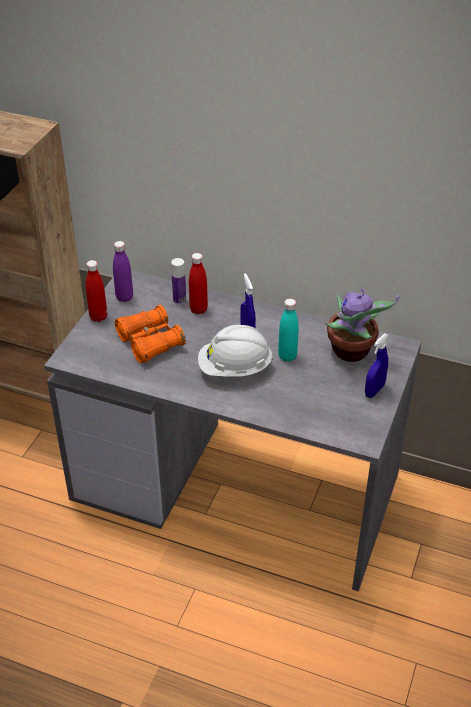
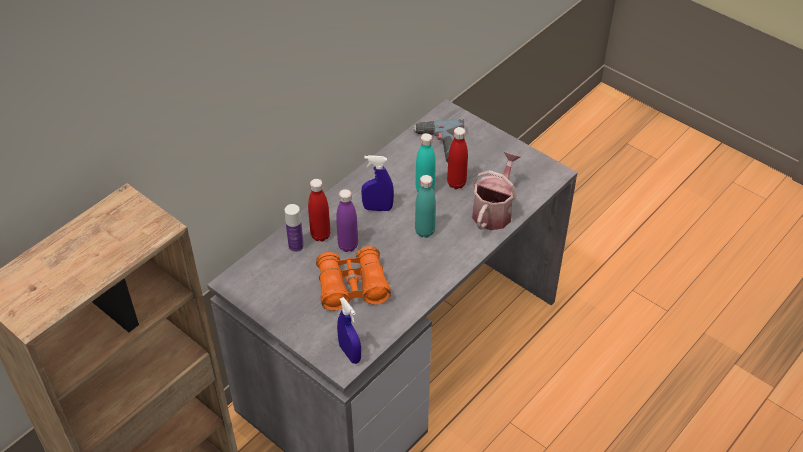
camera: 70 degrees left, 5 degrees up
(98, 317) = (286, 322): red bottle -> red bottle (456, 183)
(124, 297) = (264, 292): purple bottle -> purple bottle (348, 246)
(235, 368) = (424, 231): white hard hat -> turquoise bottle
(286, 408) = (494, 210): none -> watering can
(351, 352) = (439, 146): potted plant -> power drill
(374, 390) = (496, 148): blue spray bottle -> blue spray bottle (350, 353)

